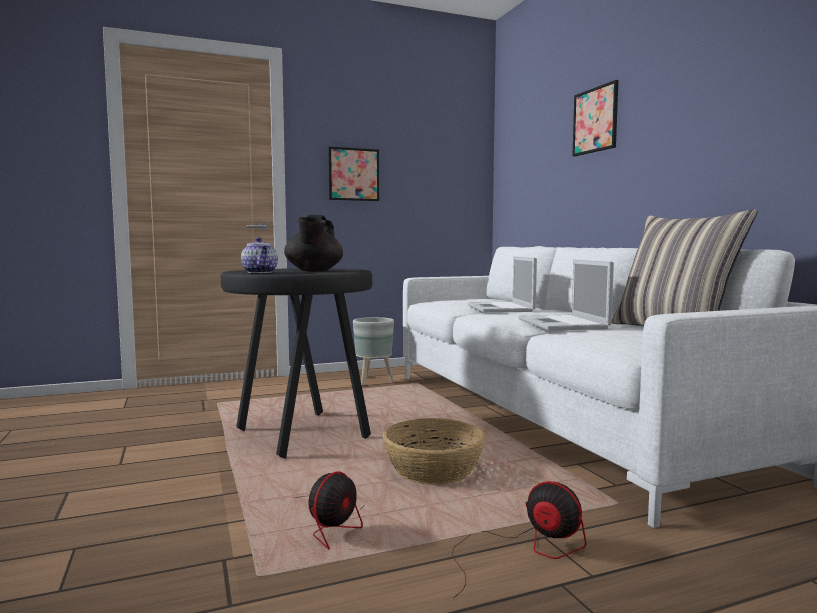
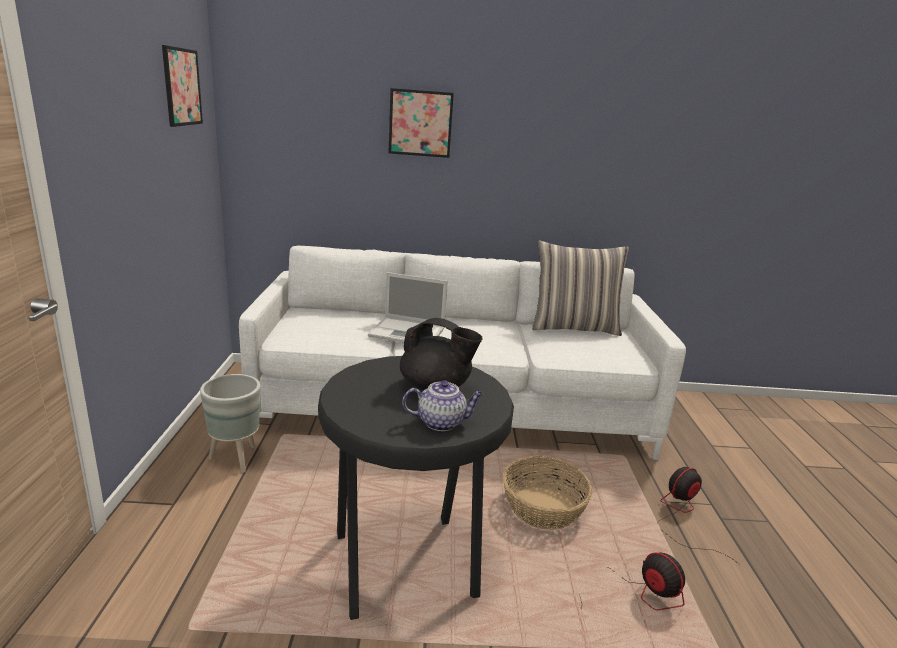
camera: 70 degrees left, 15 degrees up
(353, 174) = (121, 171): picture -> picture (182, 87)
(563, 324) = (524, 344): laptop -> none

